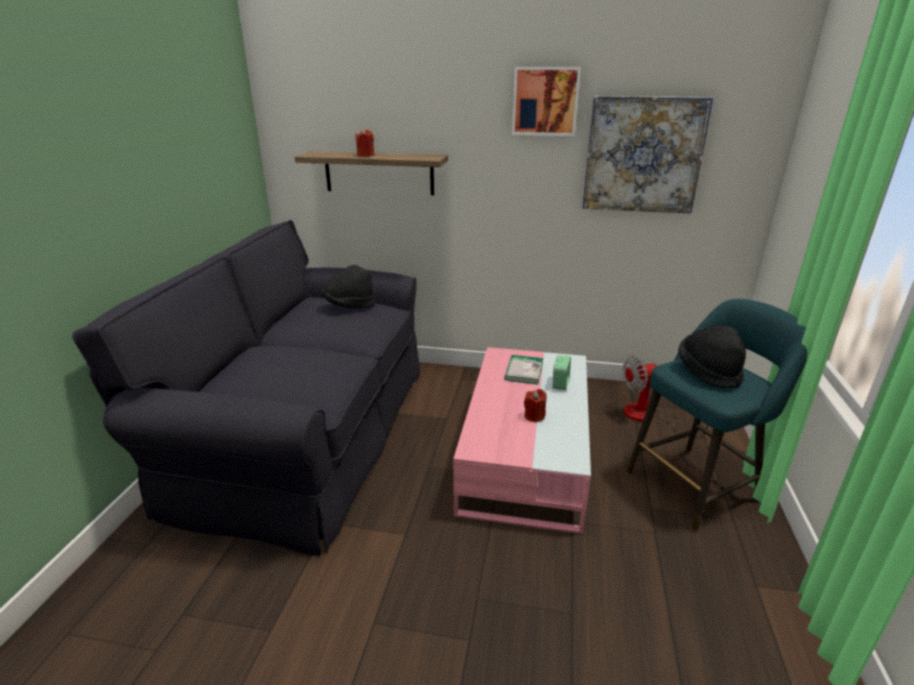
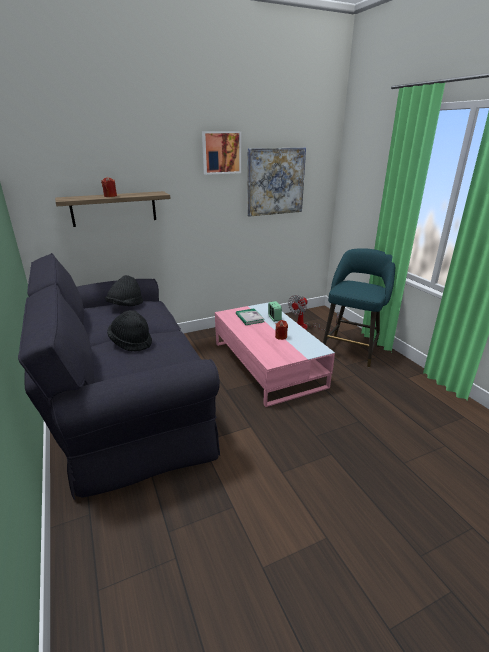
camera: 35 degrees left, 0 degrees up
(708, 372) = (355, 287): black hat -> black hat (131, 342)

